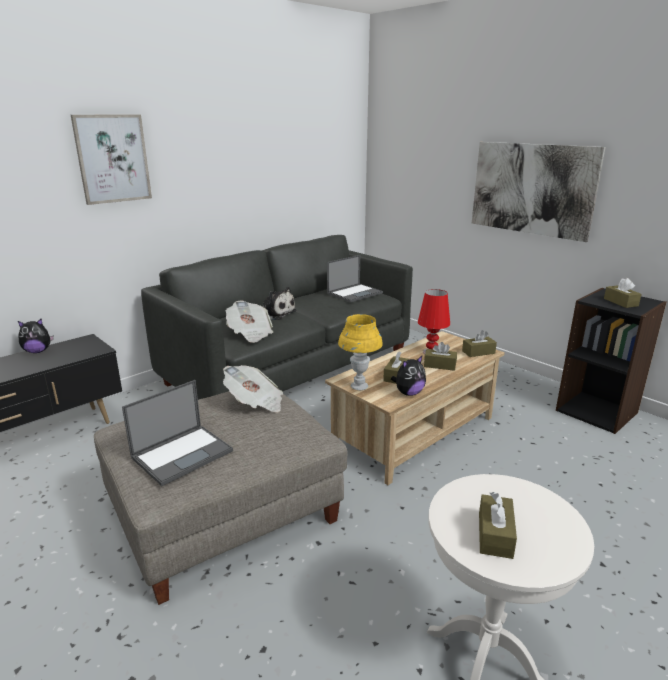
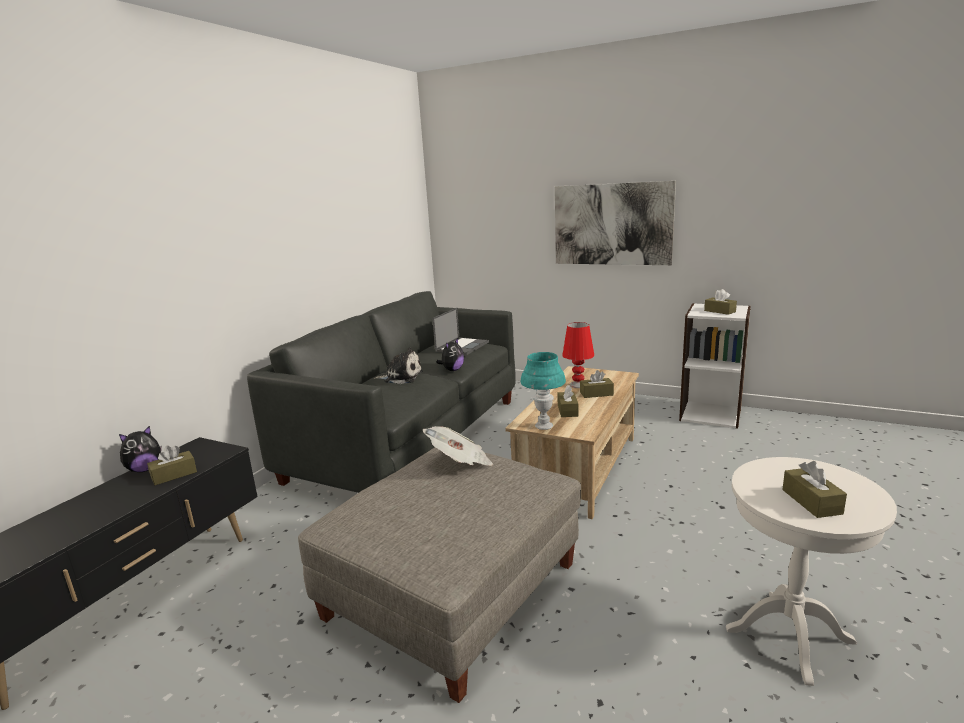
camera: 20 degrees left, 5 degrees down
(112, 159) = (203, 226): picture -> none
(183, 453) = (434, 526): laptop -> none
(250, 333) = (392, 401): newspaper -> none
(359, 386) = (544, 426): yellow table lamp -> turquoise table lamp
(408, 393) = (593, 422): plush toy -> plush toy (452, 370)
(478, 352) = (617, 377): brown tissue box -> brown tissue box (174, 475)
(597, 411) = (710, 414): black bookcase -> white bookcase

